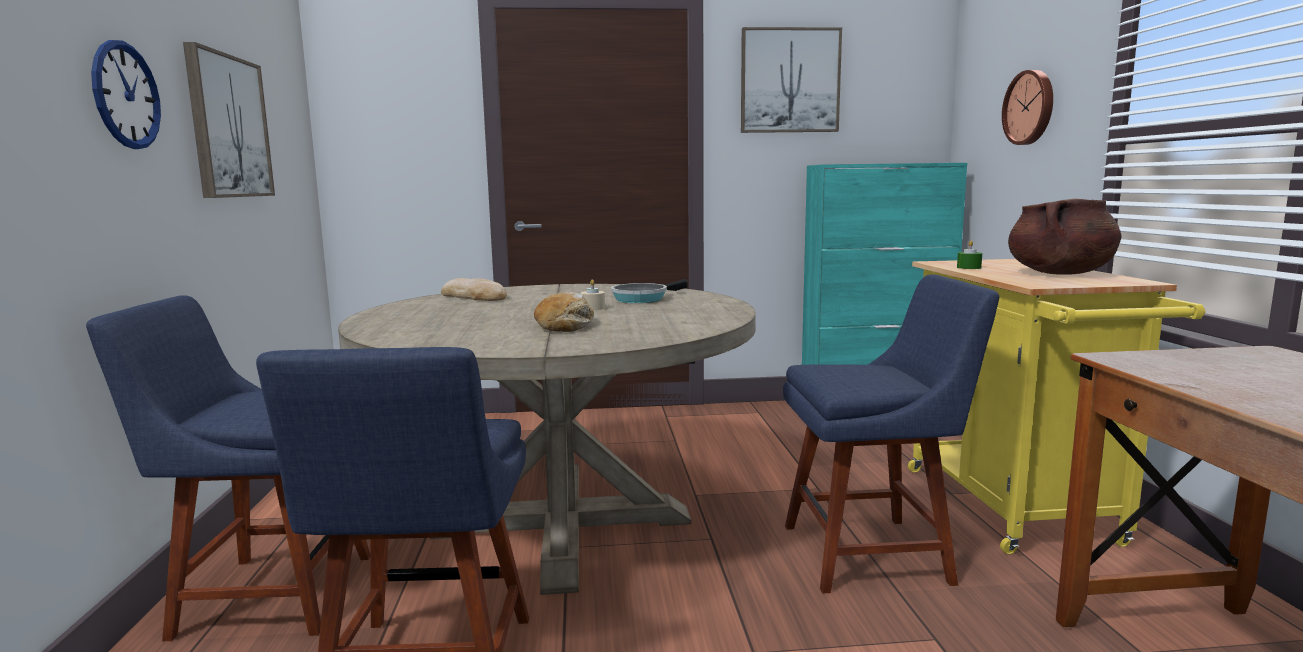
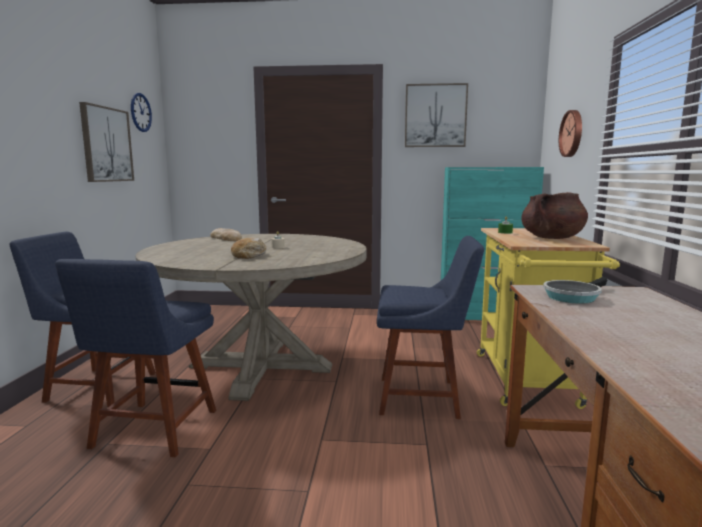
camera: 10 degrees right, 0 degrees up
(126, 95) = (42, 131): wall clock -> wall clock (140, 112)
(642, 298) = (312, 243): frying pan -> frying pan (573, 296)

